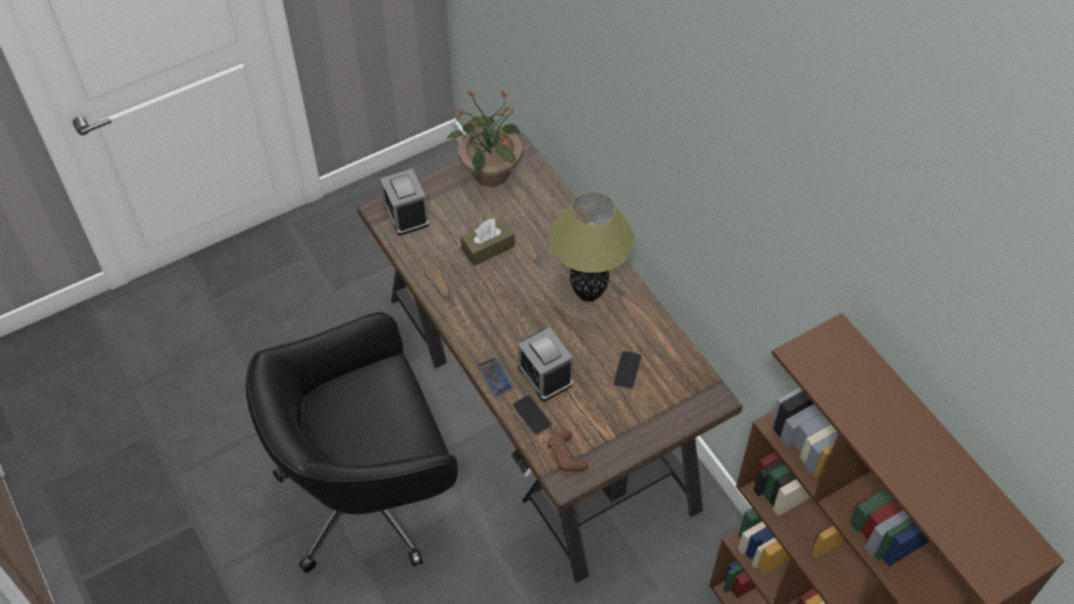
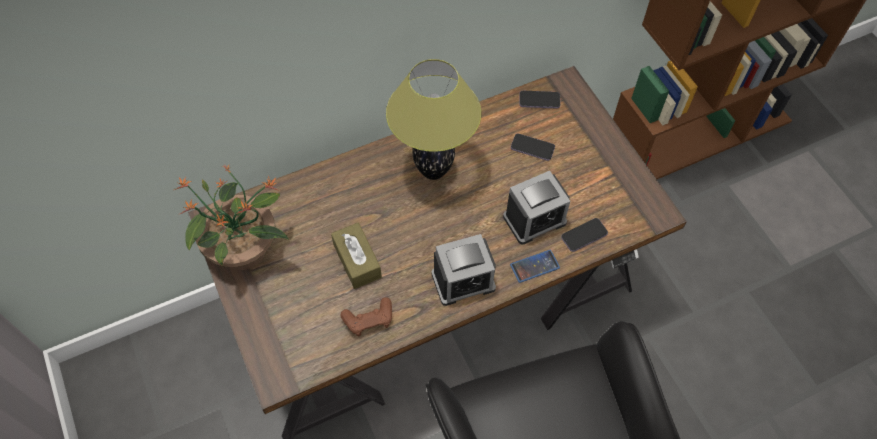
camera: 85 degrees left, 5 degrees up
(406, 214) = (288, 348): alarm clock -> alarm clock (463, 281)
(566, 455) = (630, 210): brown game controller -> brown game controller (369, 320)
(688, 375) = (539, 100): none -> phone

